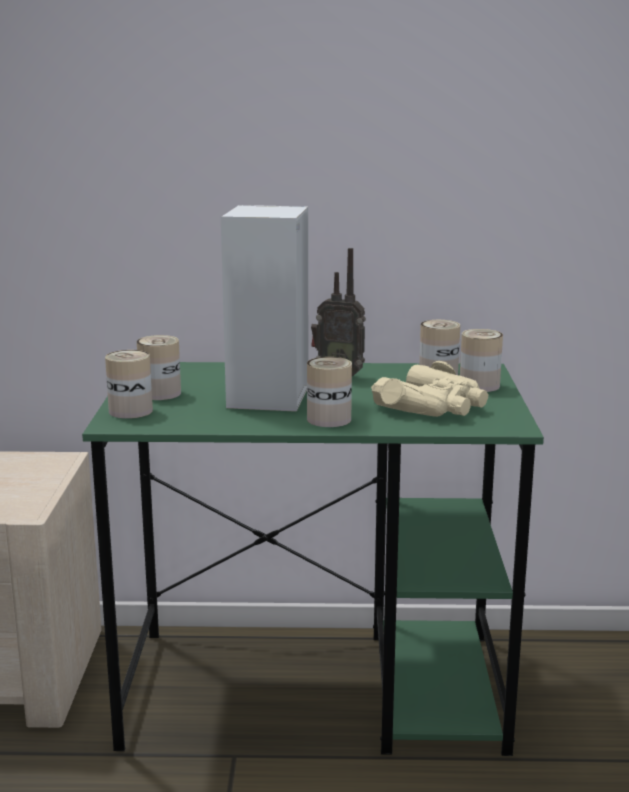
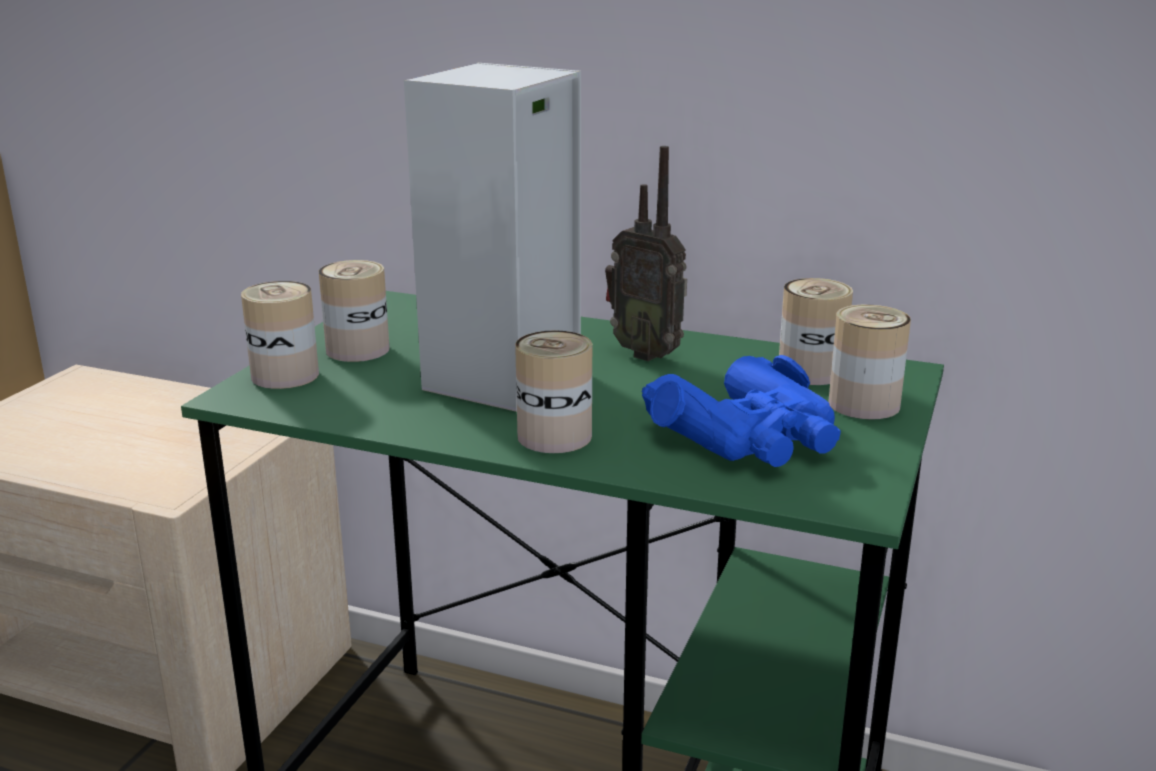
camera: 20 degrees right, 5 degrees up
(433, 406) = (749, 436): beige binoculars -> blue binoculars

